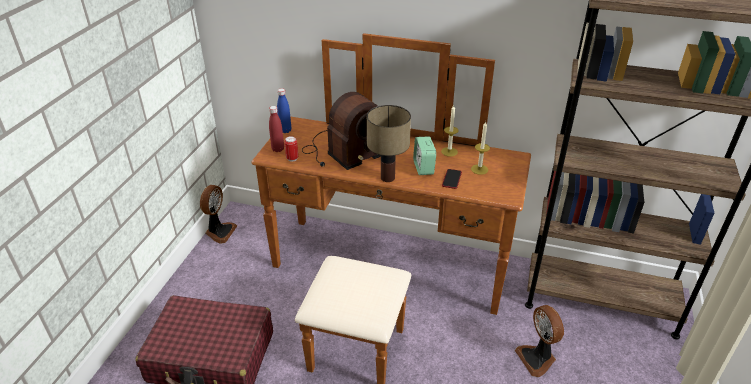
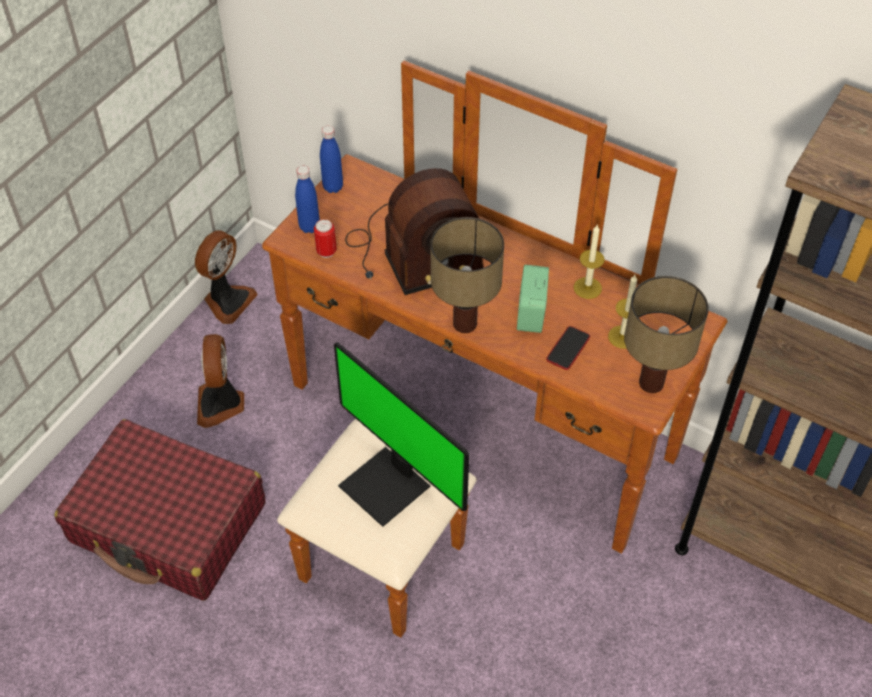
camera: 15 degrees right, 15 degrees up
(278, 149) = (309, 227): red bottle -> blue bottle
(361, 284) = (388, 485): none -> monitor
(505, 187) = (649, 383): none -> table lamp
(537, 358) = (656, 644): fan -> fan (221, 404)

